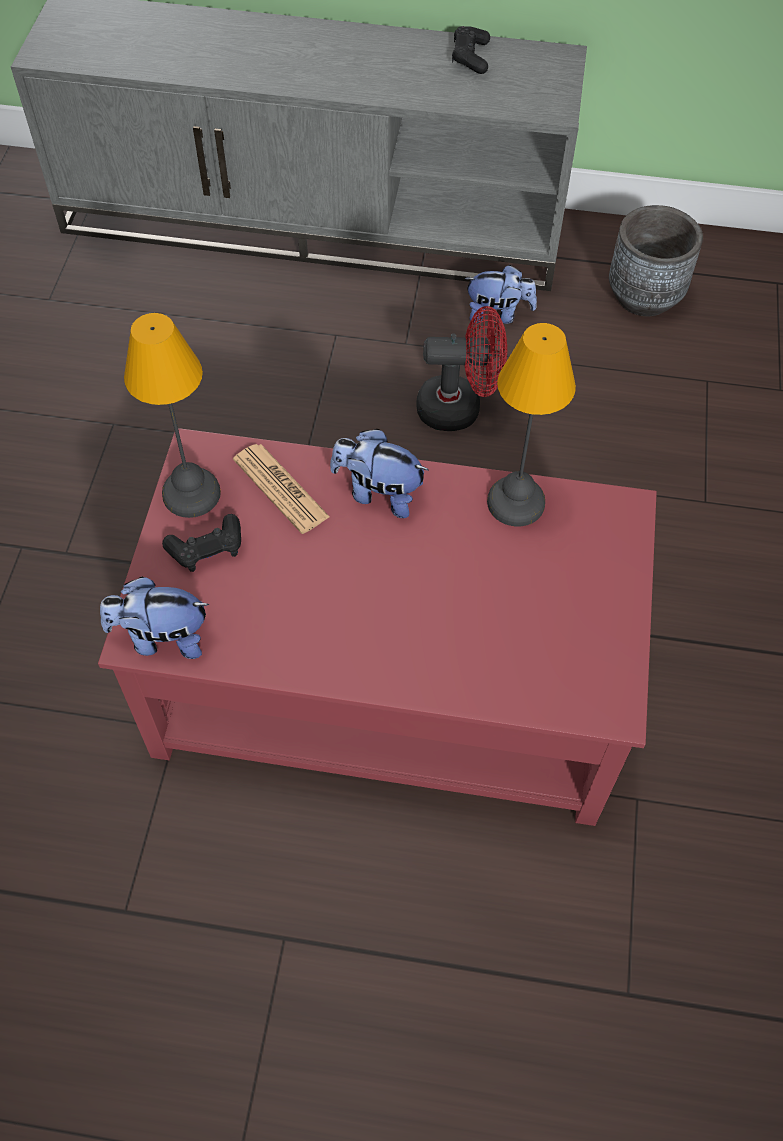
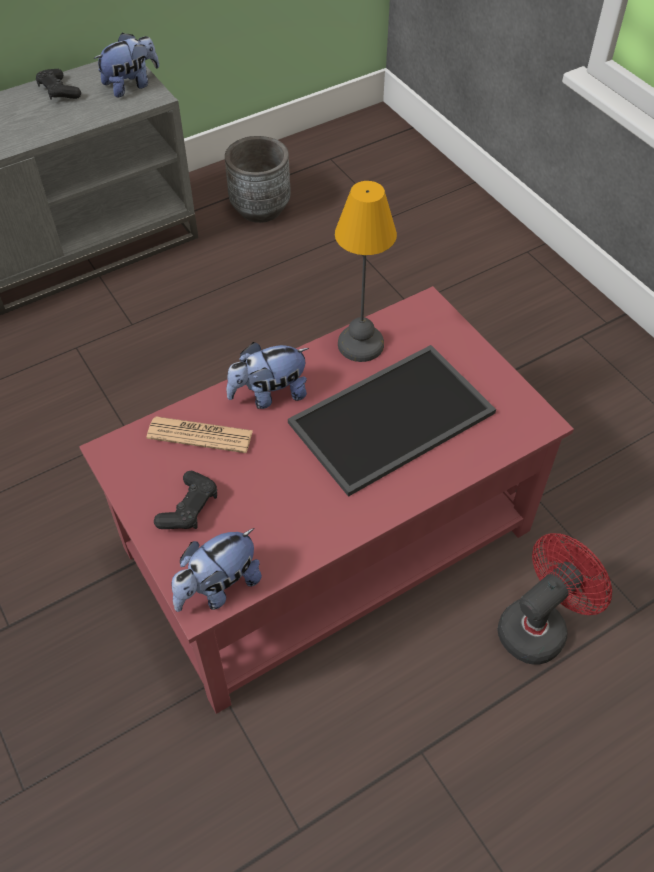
camera: 40 degrees left, 5 degrees down
(193, 494) = (140, 480): table lamp -> none
(459, 407) = (208, 342): red fan -> red fan (539, 625)
(466, 600) = (392, 421): none -> tray
(498, 314) = (177, 270): plush toy -> plush toy (131, 85)

